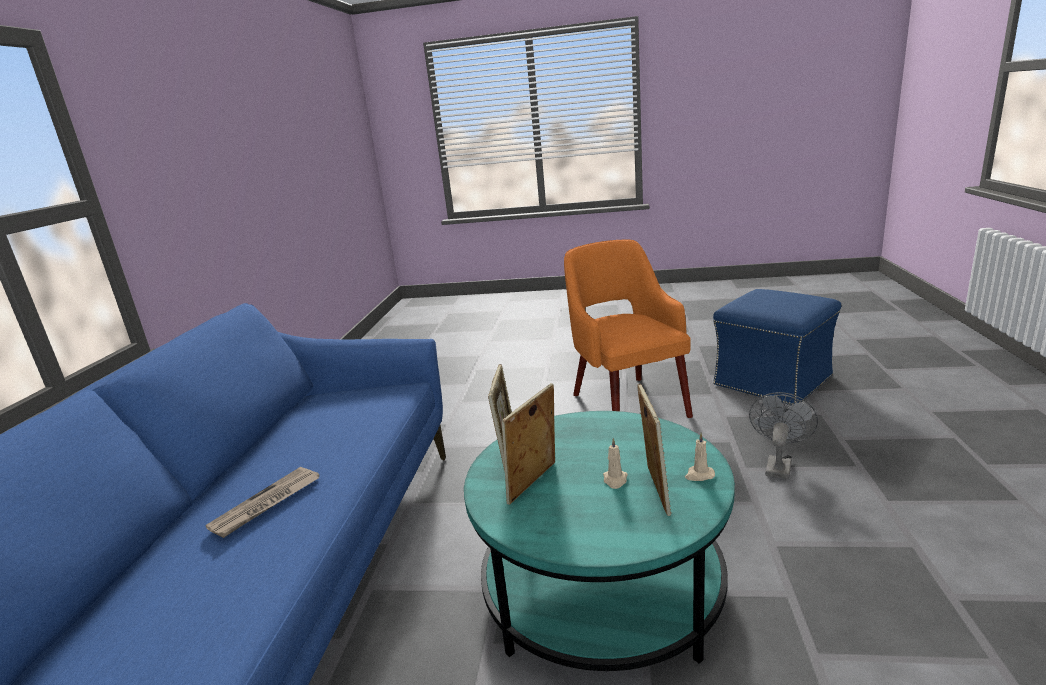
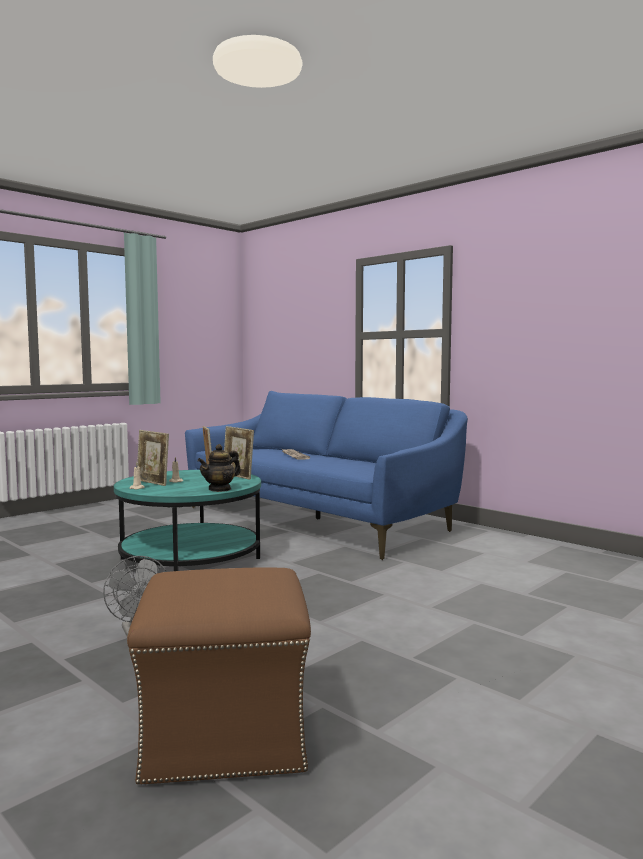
camera: 125 degrees right, 15 degrees down
(602, 421) = (220, 489): none -> teapot
(627, 403) = (346, 633): orange armchair -> none
(773, 381) = (223, 733): blue ottoman -> brown ottoman

